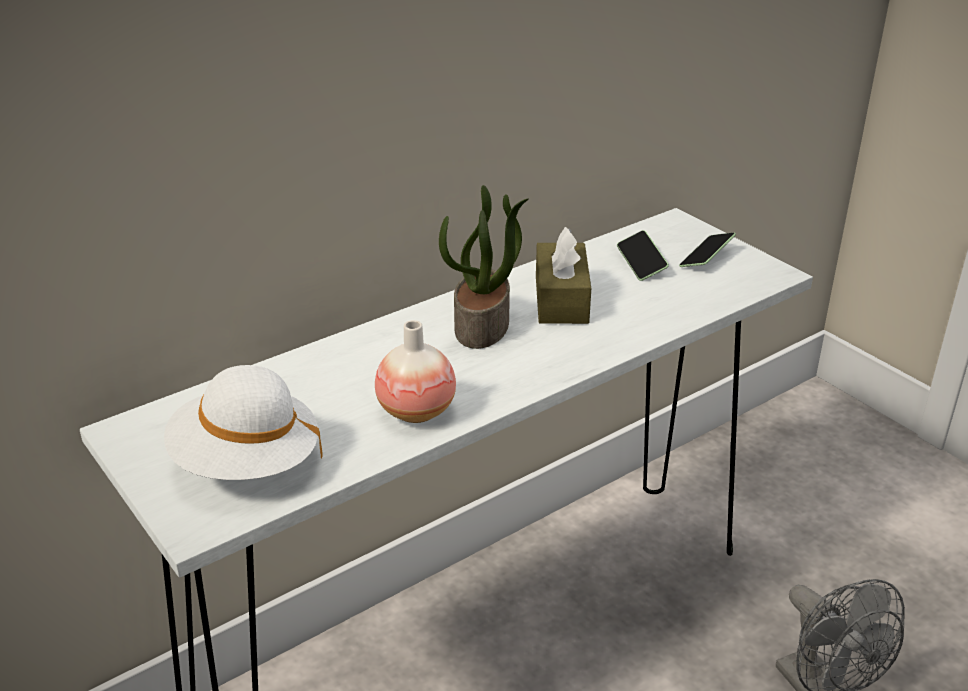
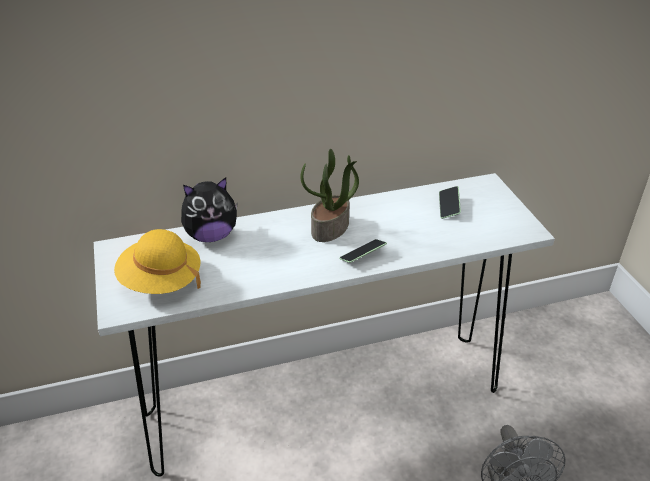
camera: 20 degrees right, 5 degrees up
(246, 462) = (161, 281): white hat -> yellow hat
(292, 376) = (211, 236): none -> plush toy
(416, 411) = (263, 272): vase -> none
(561, 299) = (386, 221): brown tissue box -> none
(706, 258) = (492, 212): phone -> phone (362, 256)

